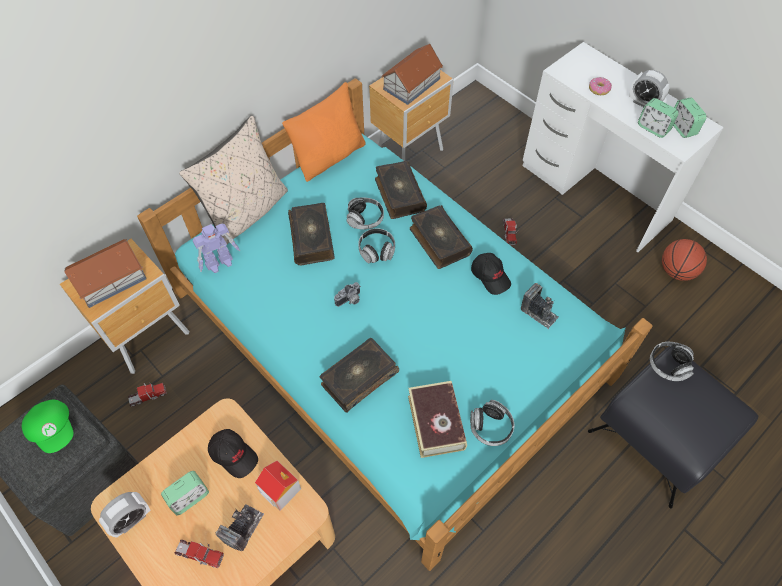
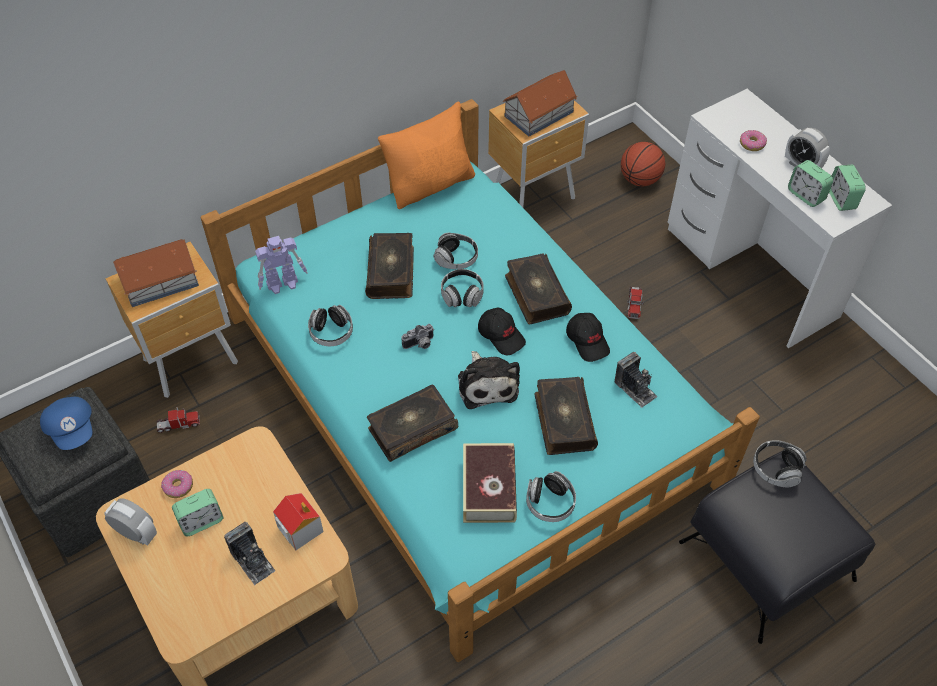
camera: 10 degrees right, 5 degrees down
(54, 429) = (73, 429): green cap -> blue cap
(131, 520) = (136, 533): alarm clock -> alarm clock turned 120 degrees counterclockwise
(162, 468) = (178, 486): none -> donut
(200, 554) = (201, 580): toy truck -> none
(234, 454) = (257, 485): black cap -> black cap (501, 335)
(243, 528) = (252, 561): camera -> camera turned 105 degrees clockwise
(247, 212) = (324, 233): beige pillow -> none
(271, 301) = (331, 333): none -> headphones
(399, 195) = (501, 237): book -> book (563, 421)
(414, 327) = (487, 384): none -> plush toy
(676, 271) = (832, 376): basketball -> basketball (639, 180)

